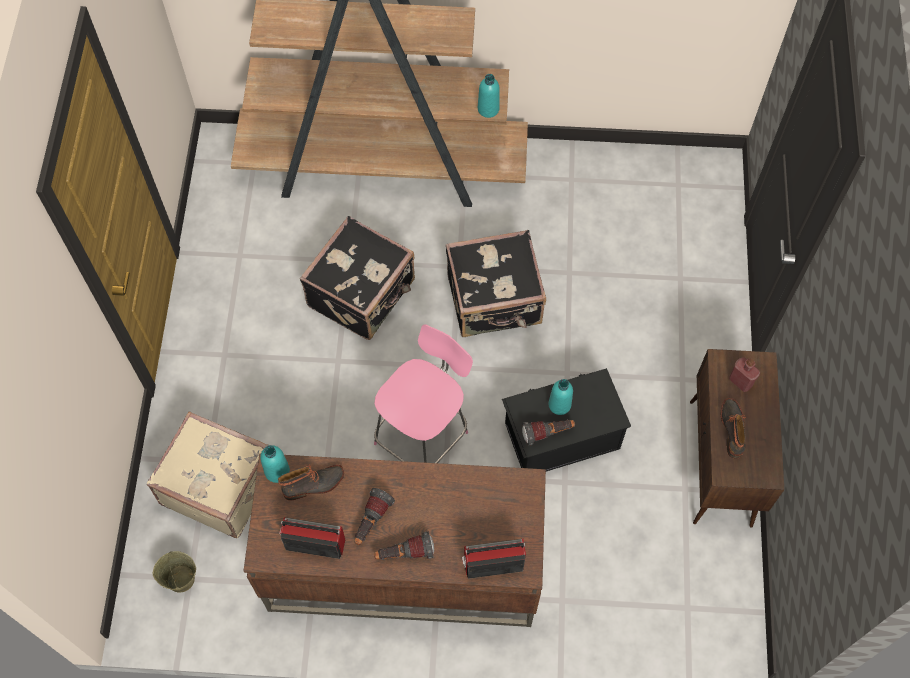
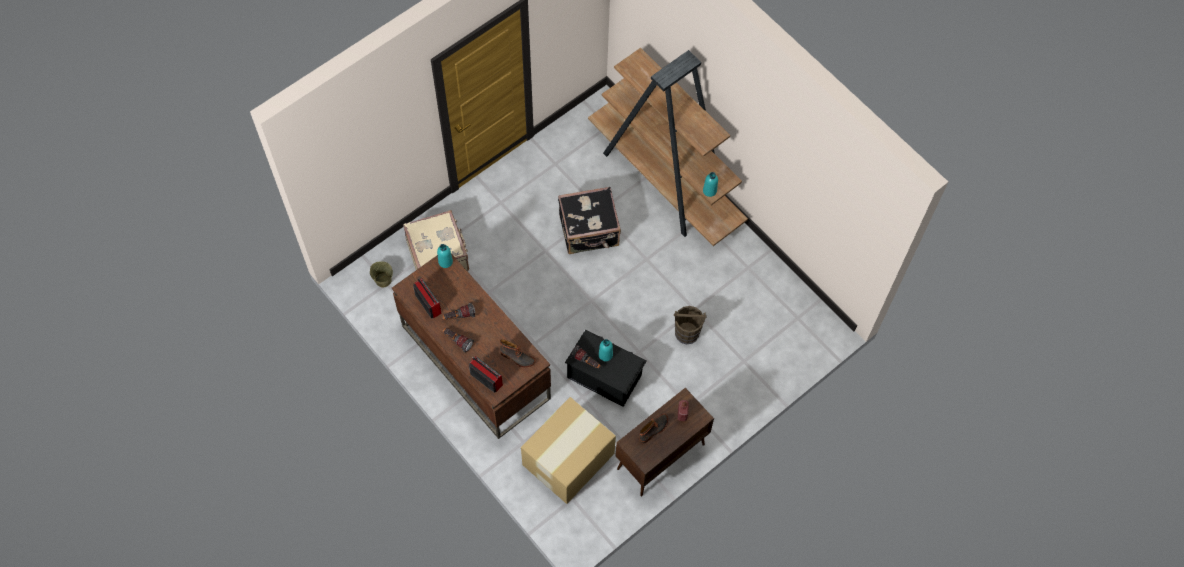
camera: 45 degrees right, 0 degrees up
(314, 485) = (453, 281): boot -> boot (517, 358)
(423, 435) = (545, 318): pink stool -> none
(495, 301) = (644, 289): black suitcase -> none
(591, 304) = (687, 333): none -> brown bucket
(631, 569) = (567, 459): none -> cardboard box

